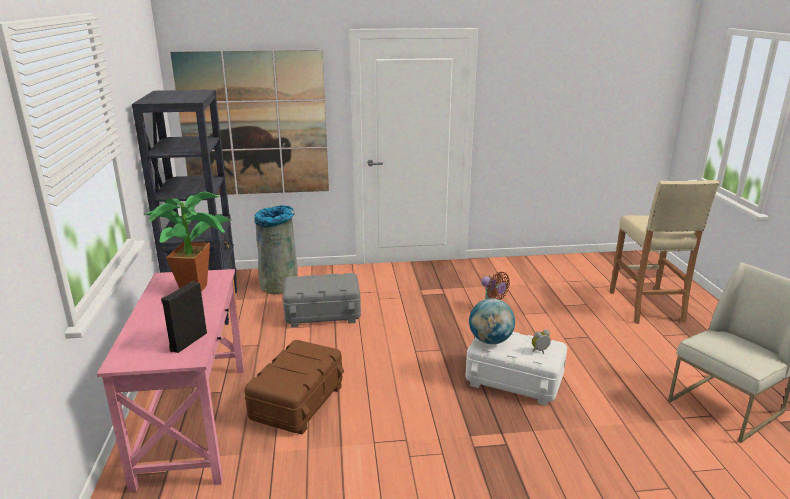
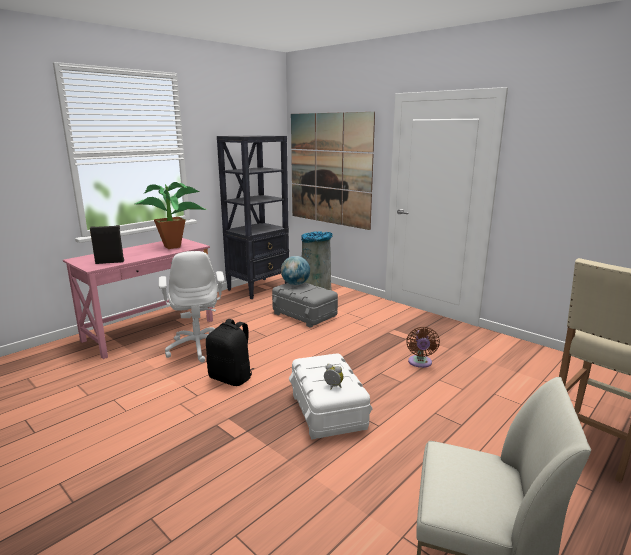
camera: 50 degrees right, 5 degrees down
(298, 402) = (198, 347): brown storage box -> white office chair
(397, 406) = (231, 378): none -> black backpack
(490, 341) = (317, 362): globe -> globe (295, 284)

